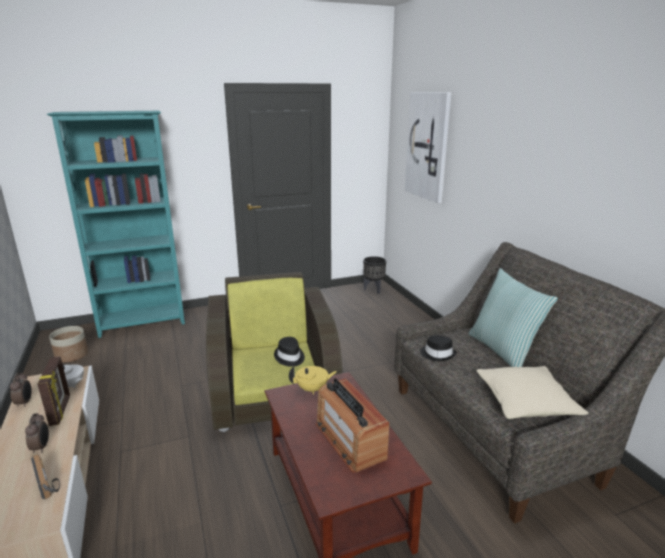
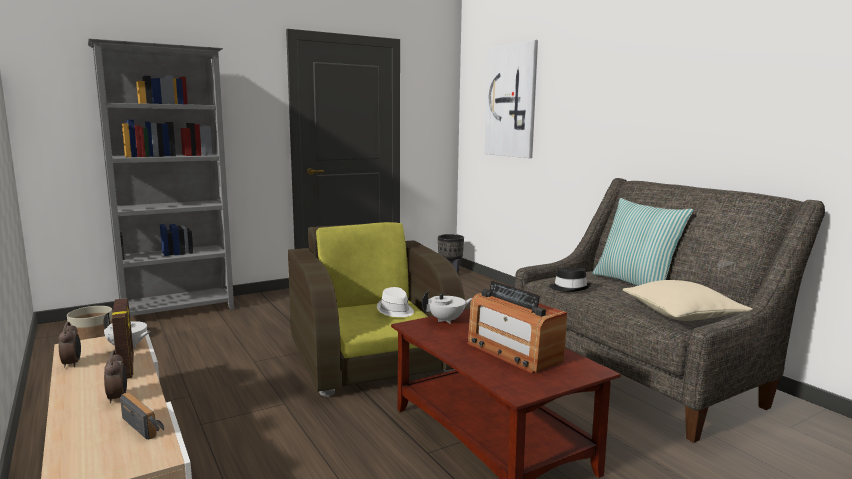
camera: 10 degrees left, 10 degrees down
(143, 324) = (179, 311): turquoise bookcase -> grey bookcase
(289, 357) = (395, 310): black hat -> white hat
(312, 389) = (447, 320): yellow teapot -> white teapot

